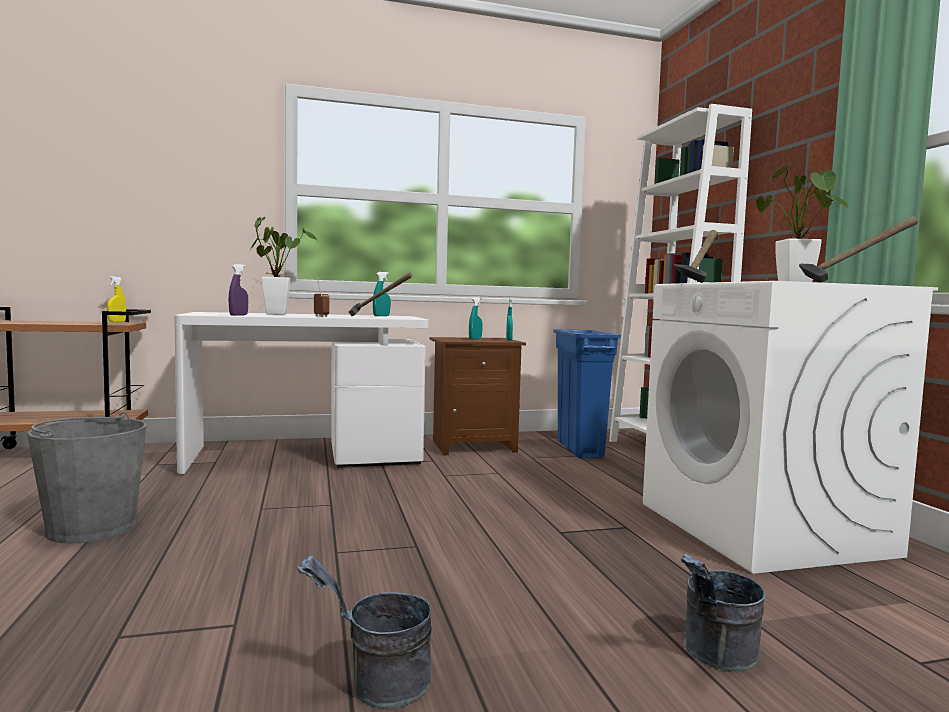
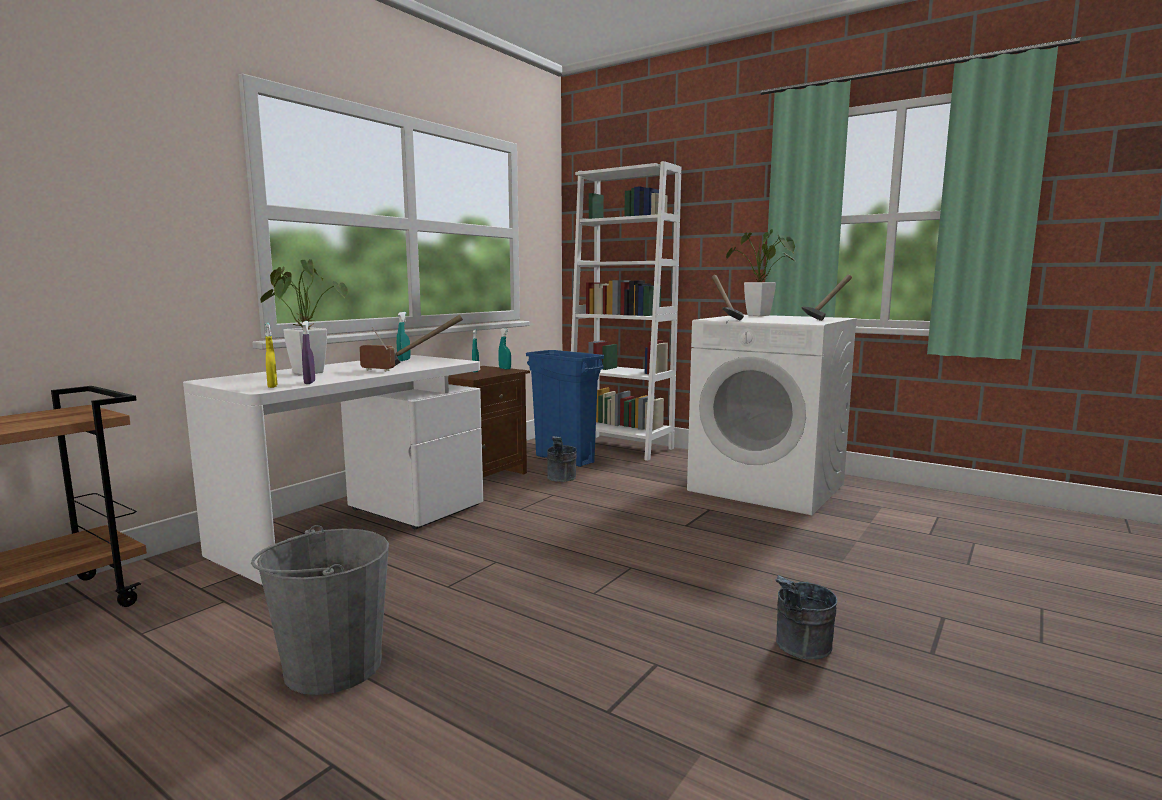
camera: 40 degrees left, 5 degrees up
(116, 322) = (58, 411): yellow spray bottle -> yellow spray bottle (272, 386)
(715, 657) = (877, 564): grey bucket -> grey bucket (561, 479)

